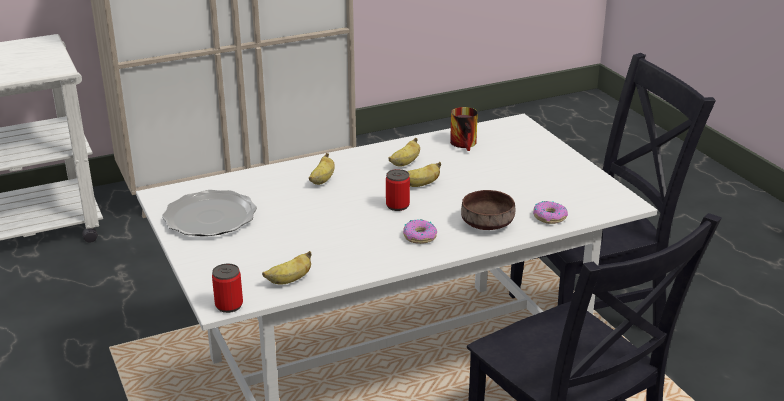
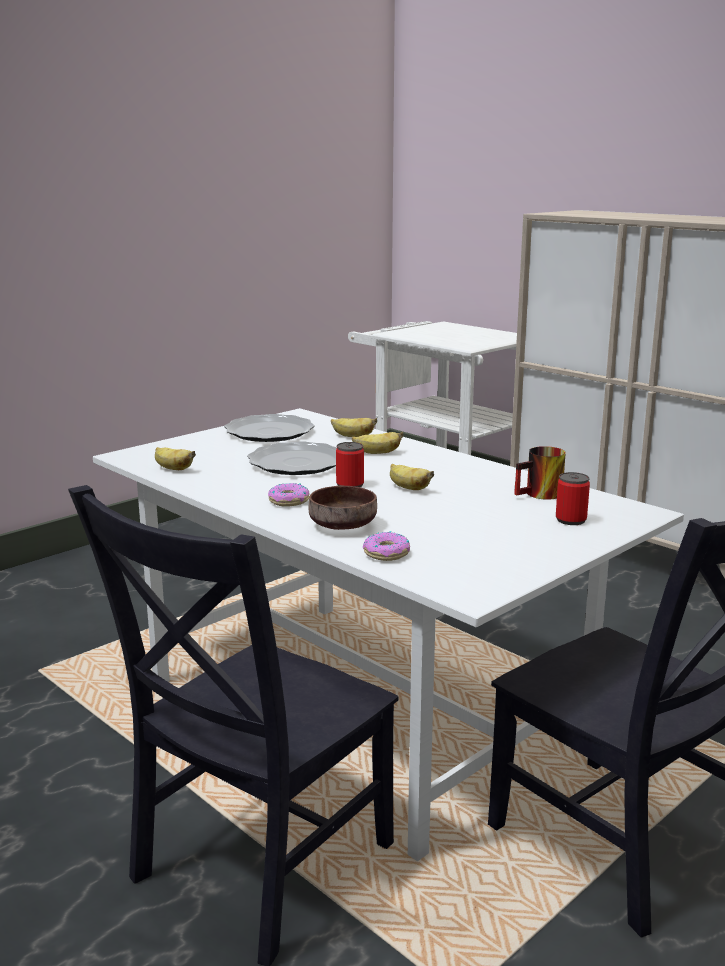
camera: 70 degrees right, 10 degrees down
(229, 305) = (123, 458): can -> can (570, 520)
(321, 218) = (297, 463): none -> plate
(405, 163) = (454, 476): banana -> banana (352, 436)

